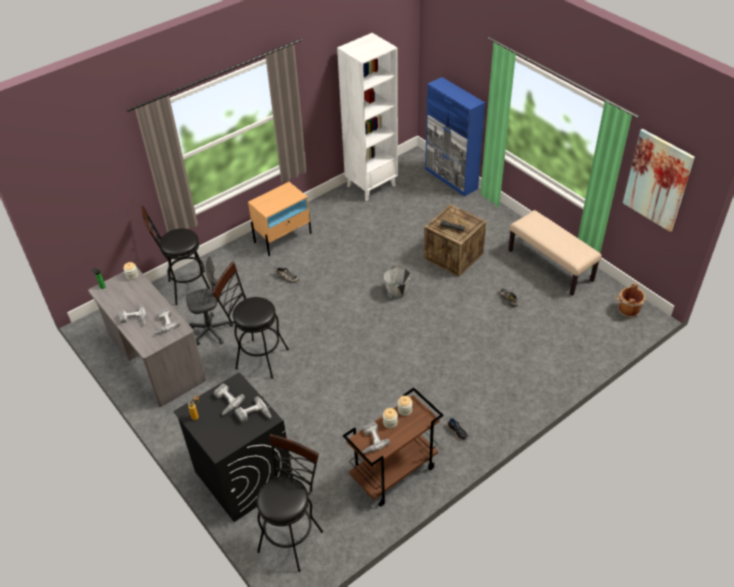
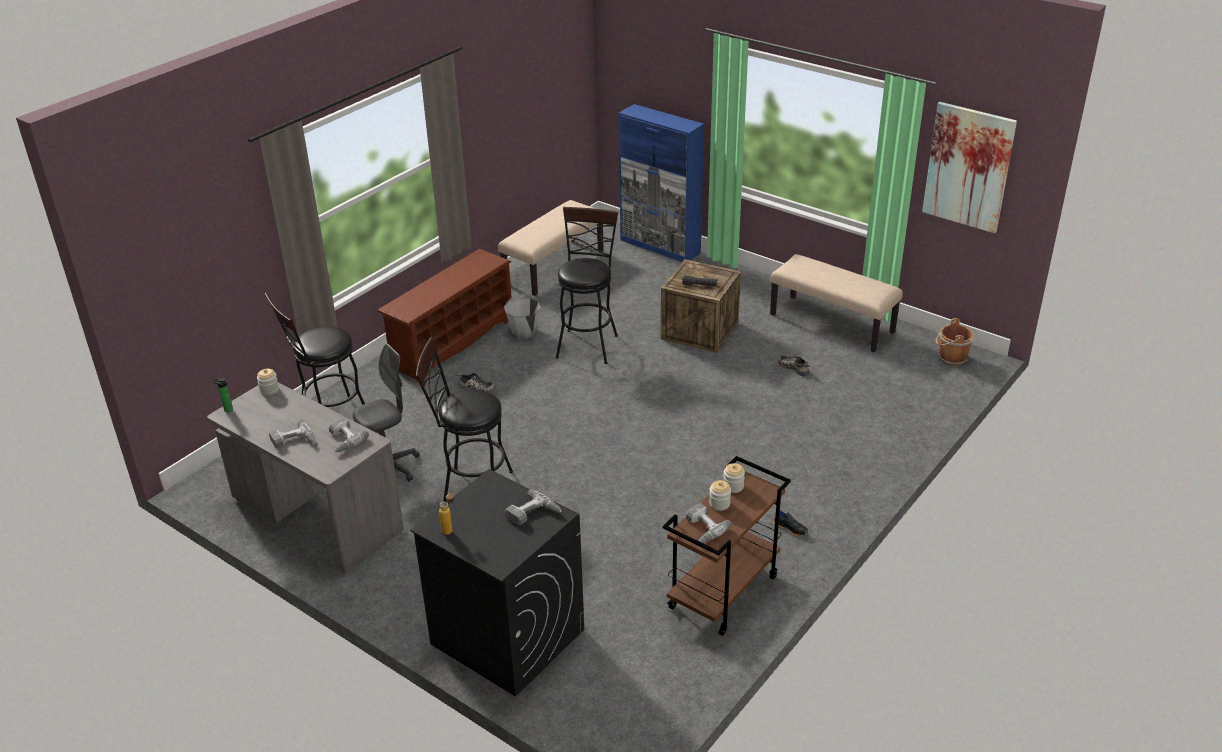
camera: 15 degrees left, 10 degrees down
(225, 402) = (485, 506): power drill -> none
(283, 237) = (452, 342): beige nightstand -> brown shoe rack
(293, 536) = (610, 697): black stool -> black stool (588, 343)
(371, 185) = (553, 267): white bookcase -> beige bench
(397, 292) = (640, 381): grey bucket -> grey bucket (524, 332)

